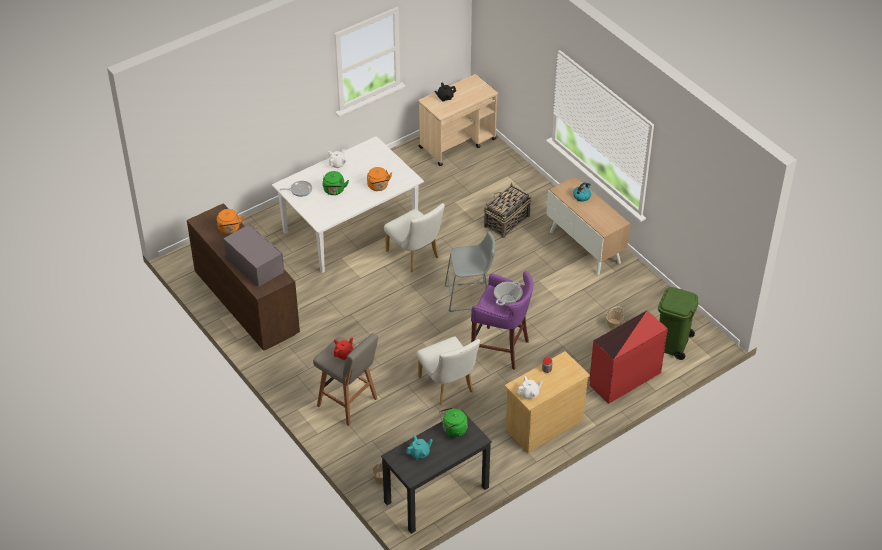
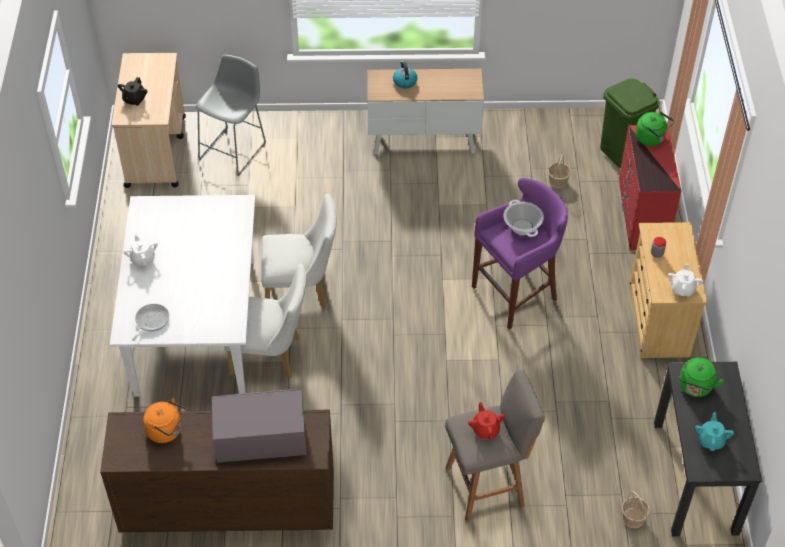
camera: 55 degrees left, 5 degrees up
(334, 191) = (188, 287): green kettle -> green kettle (651, 139)
(378, 186) = (223, 241): orange kettle -> none
(448, 387) = (537, 374): white chair -> white chair (271, 356)
(470, 297) = (412, 276): grey stool -> grey stool (235, 149)
(506, 221) = (323, 180): basket -> none

